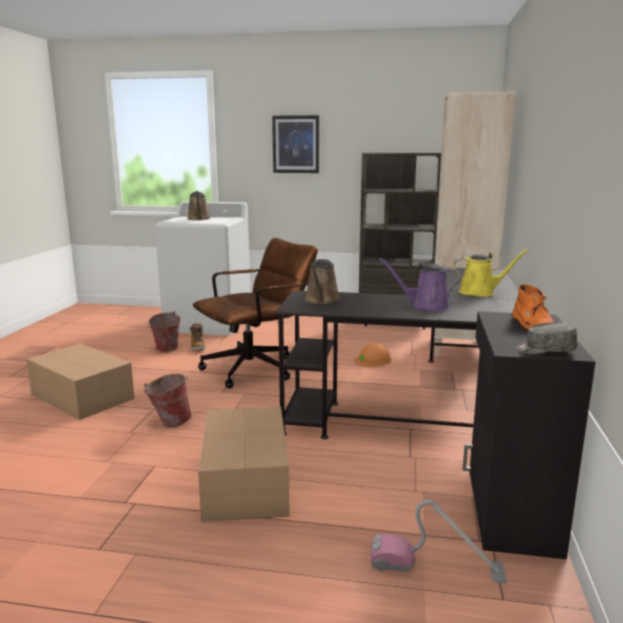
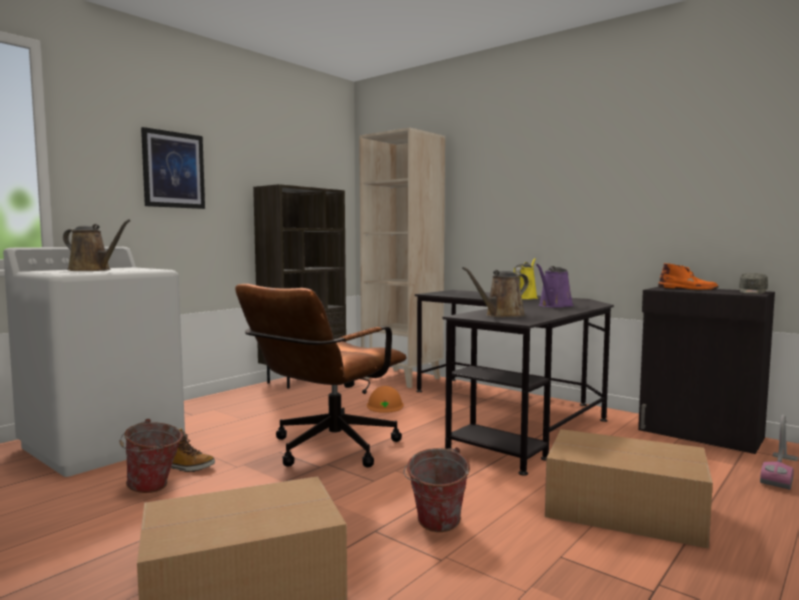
camera: 60 degrees left, 10 degrees down
(257, 368) = (325, 450): brown office chair -> brown office chair turned 135 degrees counterclockwise
(321, 300) = (501, 315): brown watering can -> brown watering can turned 105 degrees clockwise

